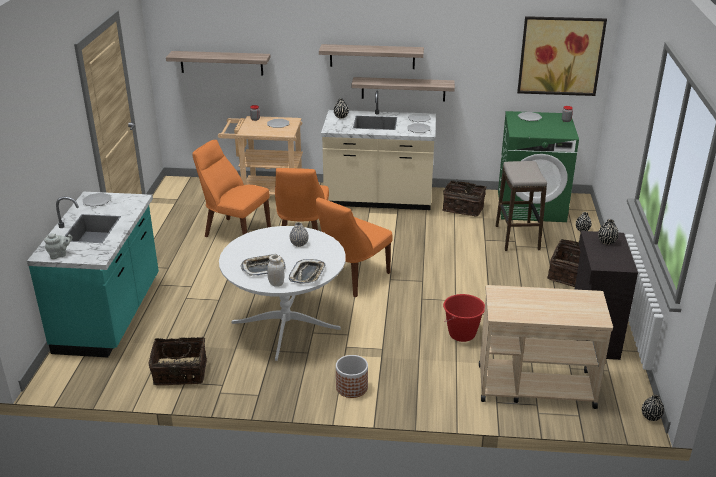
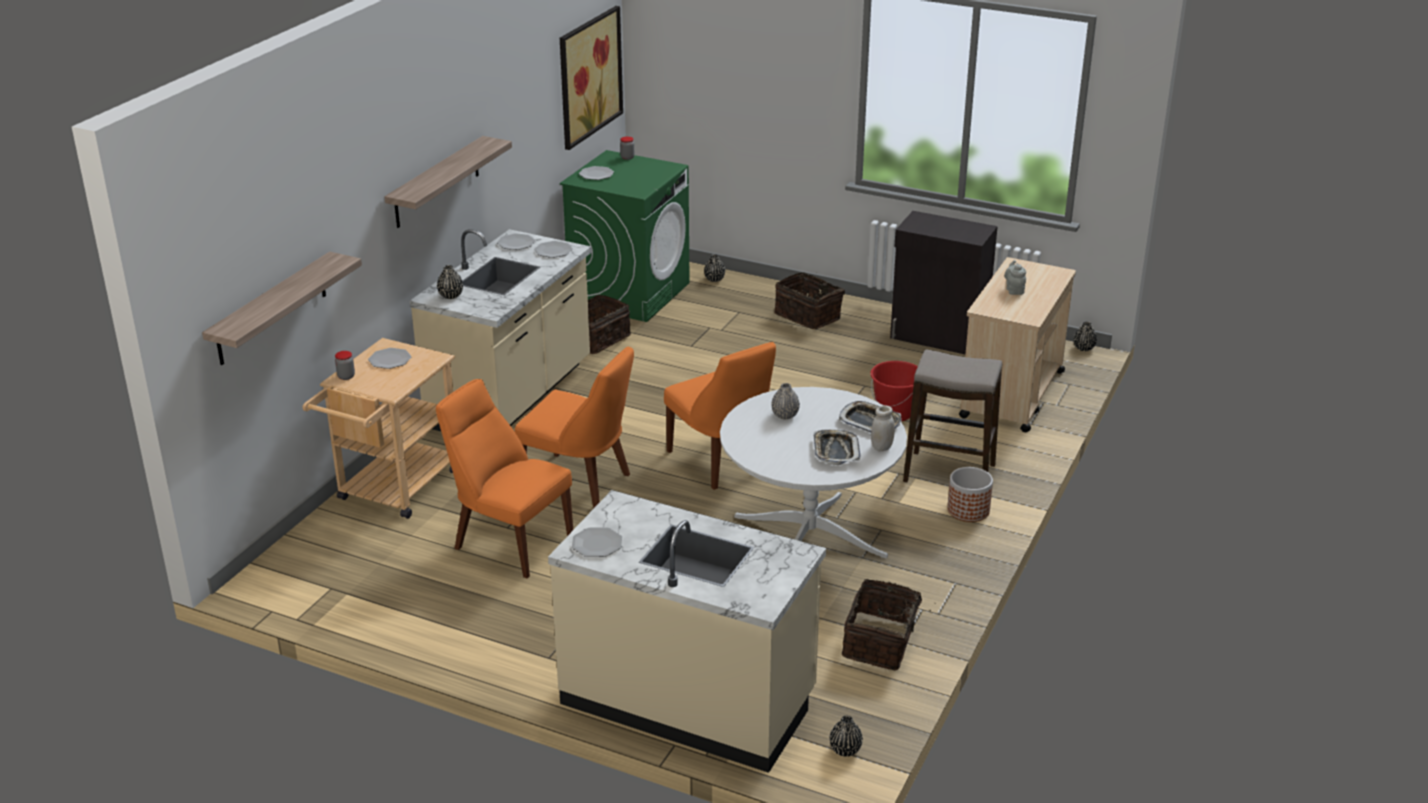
camera: 70 degrees left, 0 degrees up
(60, 255) = (772, 588): grey teapot -> grey teapot (1014, 290)
(110, 315) = (689, 699): turquoise counter -> beige counter
(235, 232) = (509, 542): orange chair -> orange chair turned 75 degrees clockwise
(403, 89) = (471, 214): shelf -> none
(517, 238) = (702, 324): stool -> stool (949, 473)
(606, 242) = (928, 223): black vase -> black vase (845, 750)

